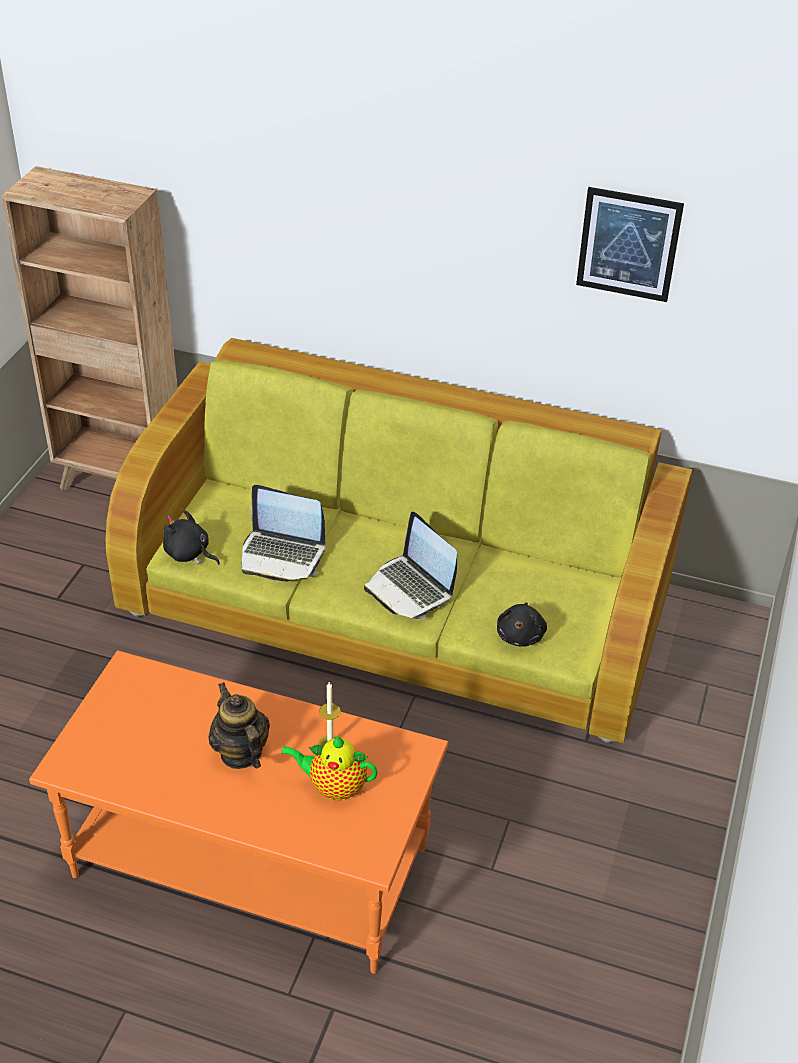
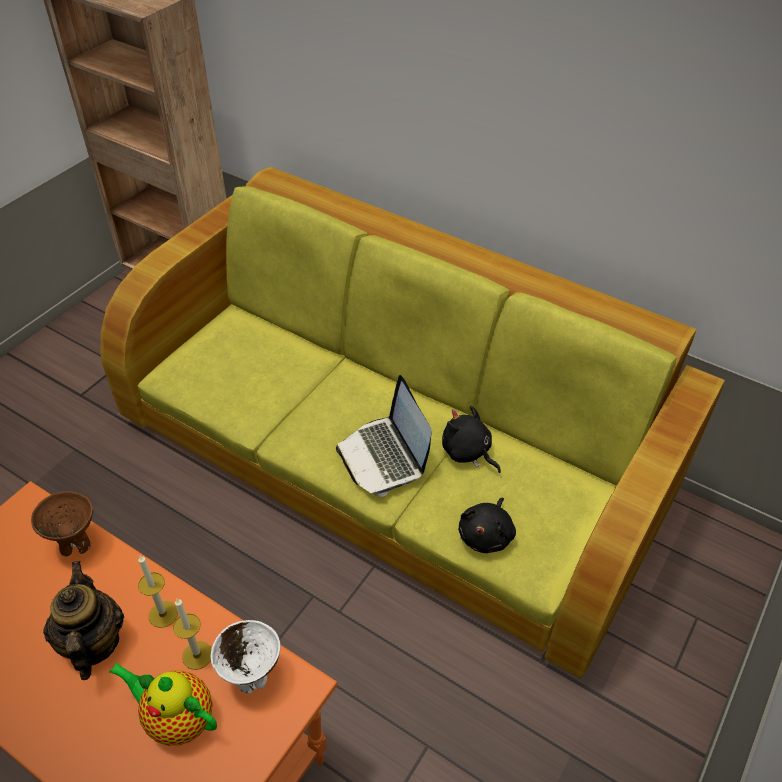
camera: 15 degrees right, 5 degrees up
(187, 689) = (76, 545): none -> brown bowl
(189, 554) = (181, 378): black plush toy -> black plush toy (468, 452)
(282, 555) = (268, 395): laptop -> none
(288, 723) = (163, 614): none -> candle
(380, 750) = (252, 677): none -> white bowl
(628, 244) = (692, 94): picture -> none

